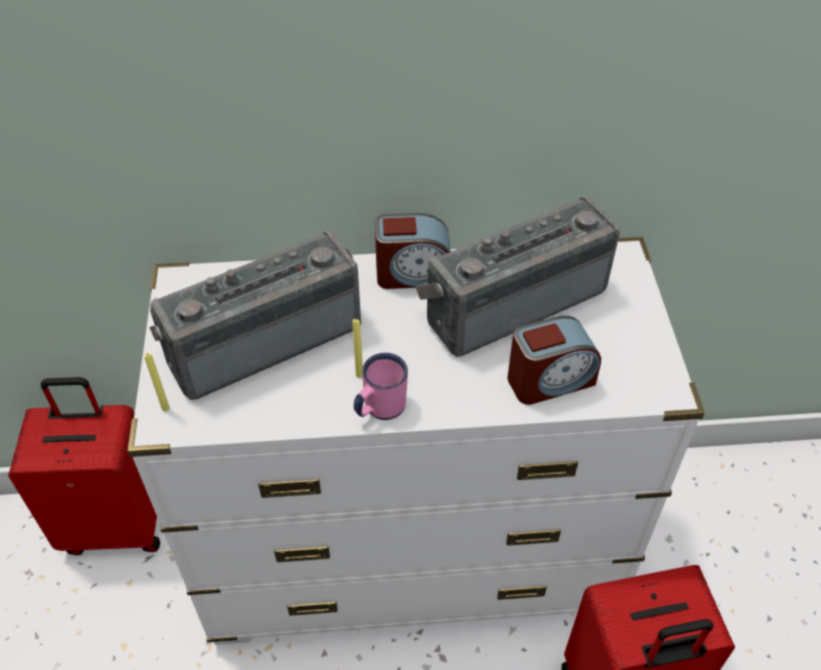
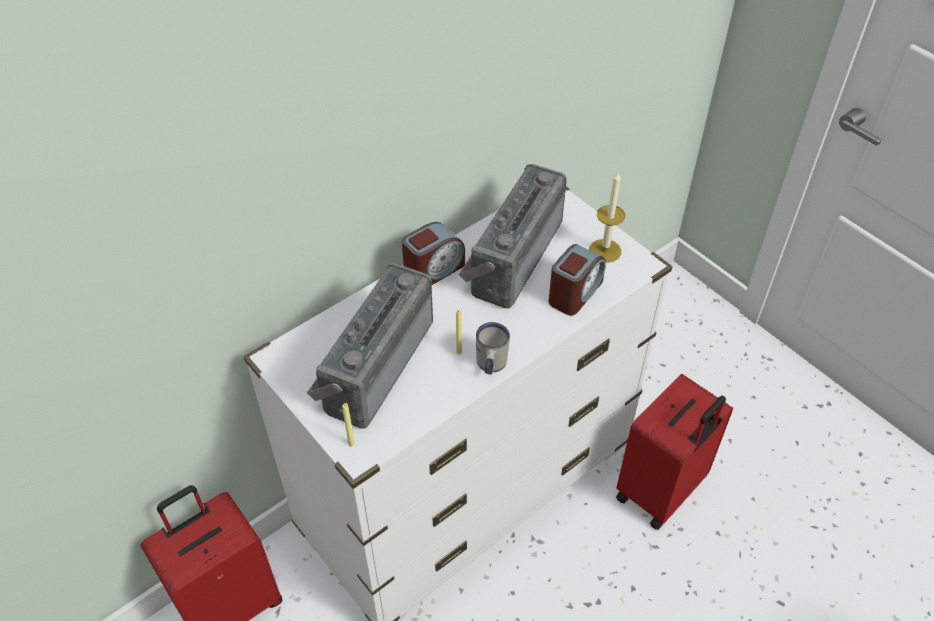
camera: 35 degrees left, 0 degrees up
(379, 408) = (490, 365): pink mug -> white mug
(631, 350) = (605, 250): none -> candle

